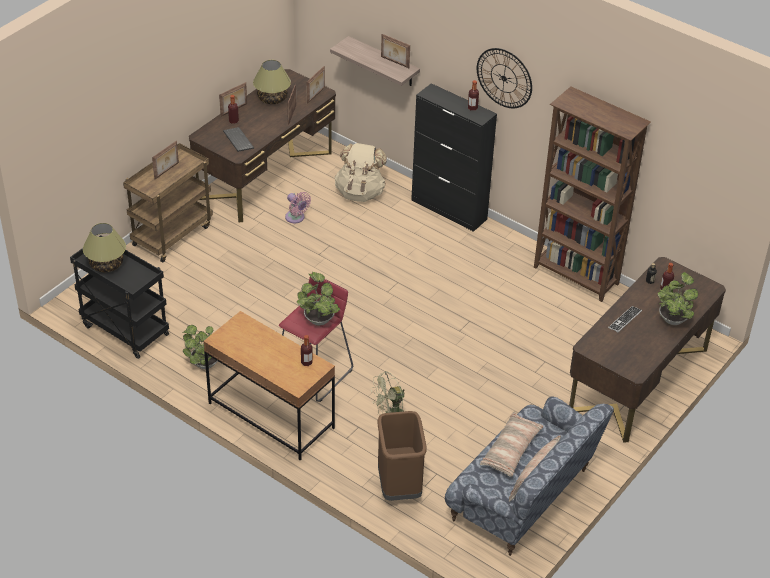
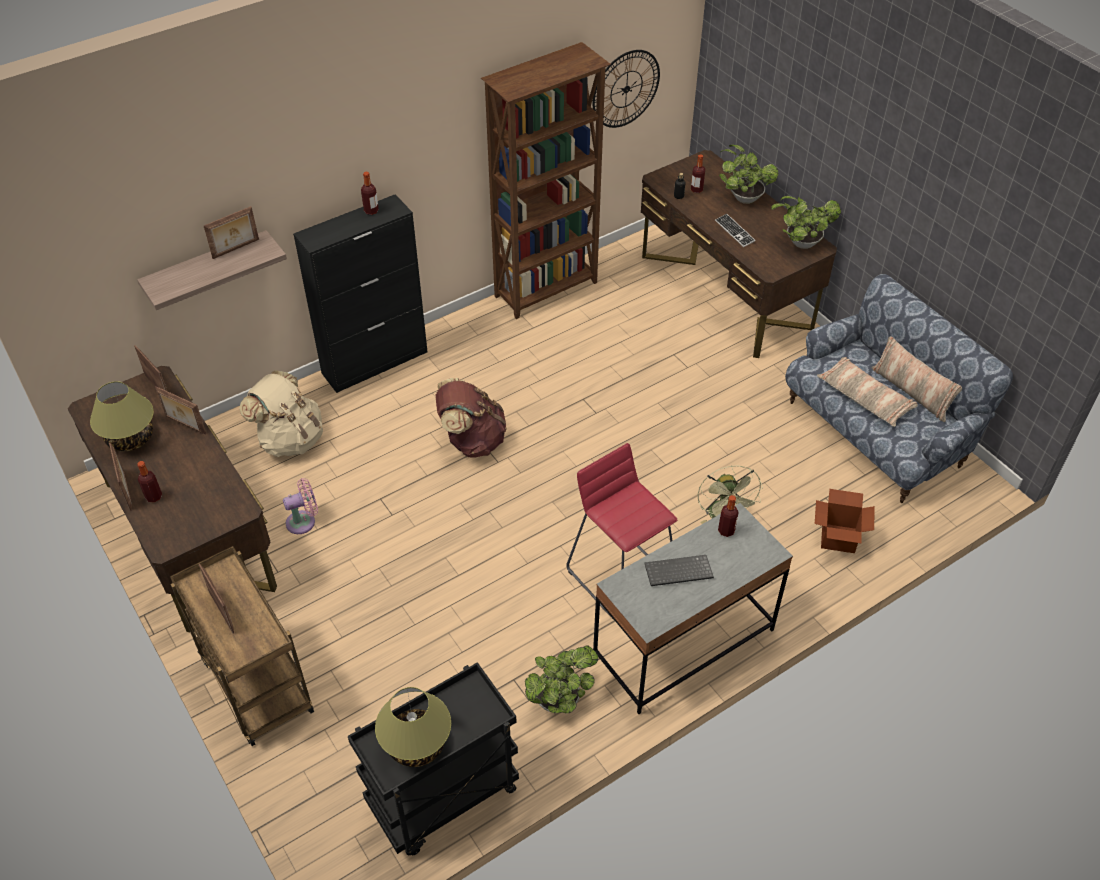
camera: 70 degrees left, 5 degrees up
(237, 140) = (204, 502): keyboard -> keyboard (678, 573)
(271, 415) = (683, 643): brown desk -> grey desk
(318, 318) = (632, 502): potted plant -> potted plant (800, 243)
(399, 486) = (838, 538): brown trash can -> cardboard box
(400, 274) = (471, 440): none -> brown backpack
(504, 78) = (389, 141): wall clock -> wall clock (626, 89)

